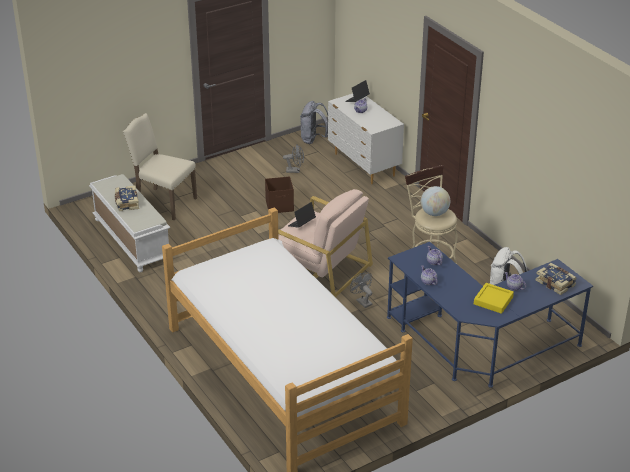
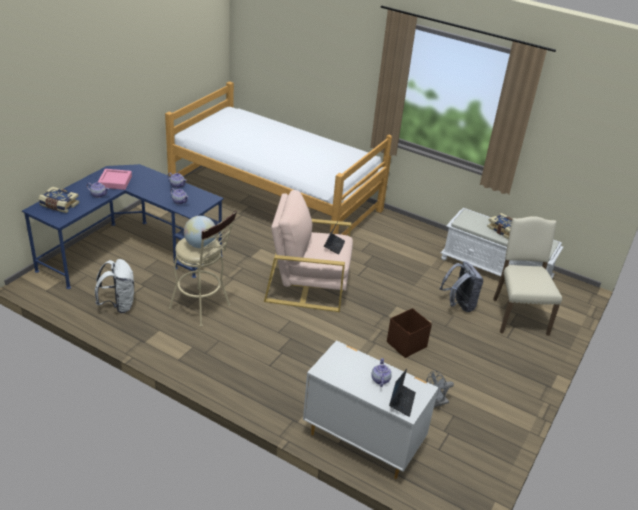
camera: 150 degrees right, 0 degrees up
(164, 202) = (518, 315): beige chair -> beige chair turned 90 degrees counterclockwise
(314, 139) = (462, 472): grey backpack -> grey backpack (459, 305)
(362, 301) = (251, 264): grey fan -> none
(493, 300) = (115, 182): yellow tray -> pink tray

